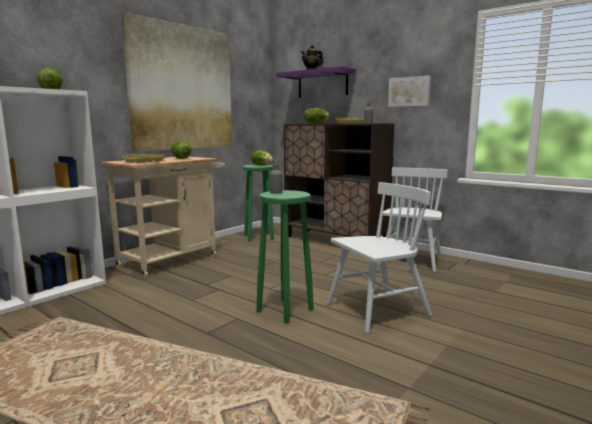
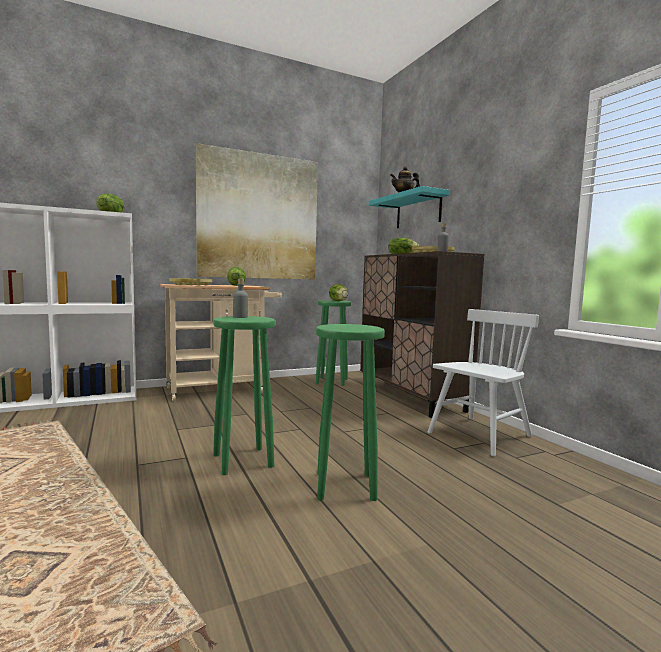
camera: 25 degrees right, 5 degrees down
(322, 84) = (418, 211): purple shelf -> turquoise shelf
(377, 310) = (345, 486): white chair -> green stool
(409, 91) = (504, 212): picture -> none

